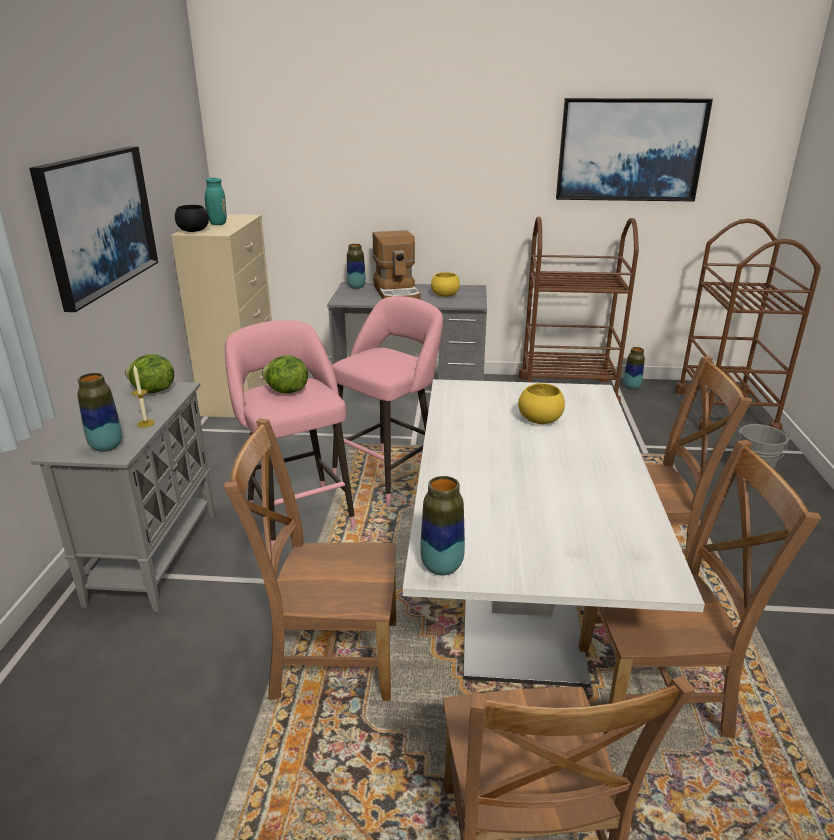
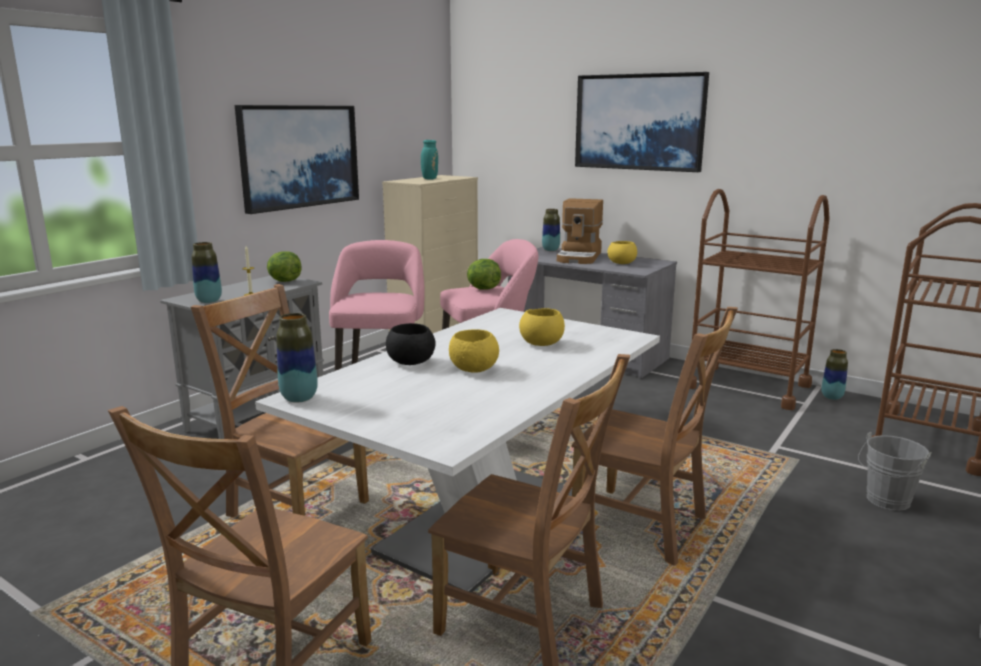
camera: 30 degrees right, 10 degrees down
(193, 231) = (402, 180): black bowl -> black bowl (410, 362)
(286, 391) = (374, 297): lettuce -> lettuce (482, 289)
(535, 471) = (472, 369): none -> yellow bowl
(630, 150) = (837, 124): picture -> picture (639, 122)

